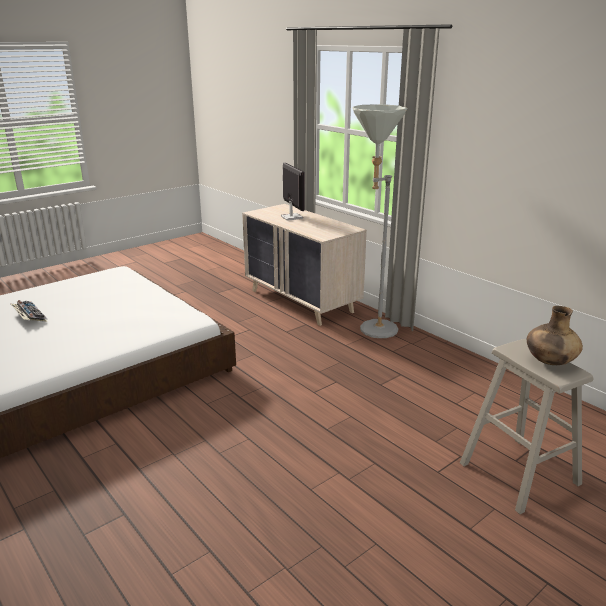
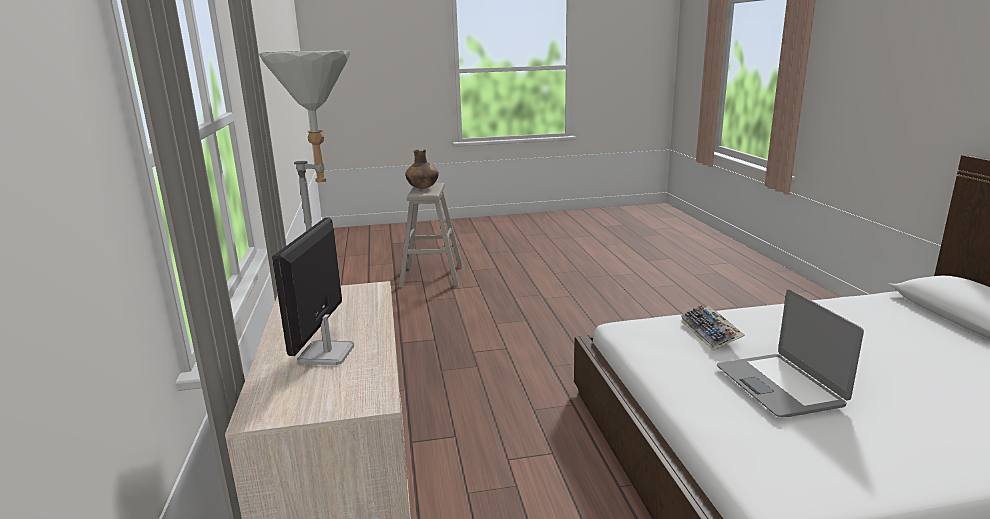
camera: 150 degrees left, 5 degrees down
(29, 316) = (904, 386): keyboard -> keyboard (711, 333)
(101, 302) = (780, 386): none -> laptop

